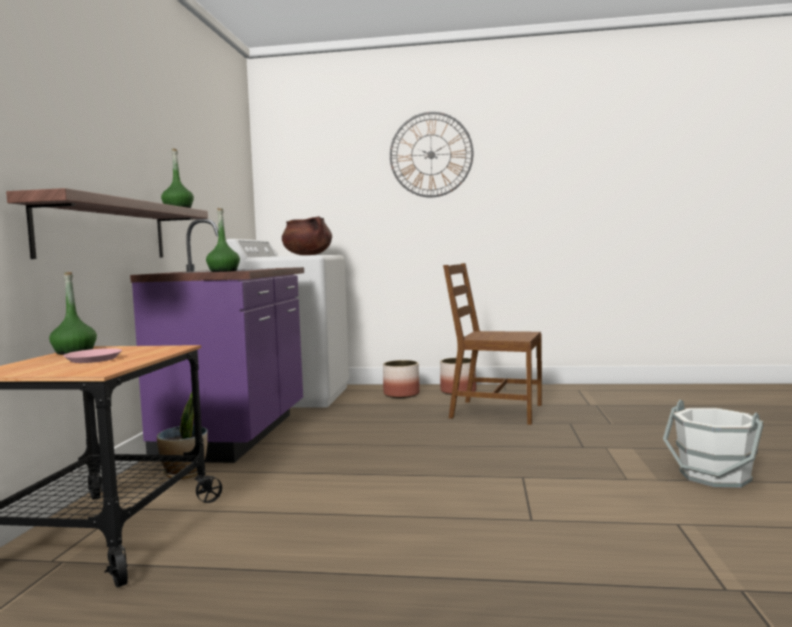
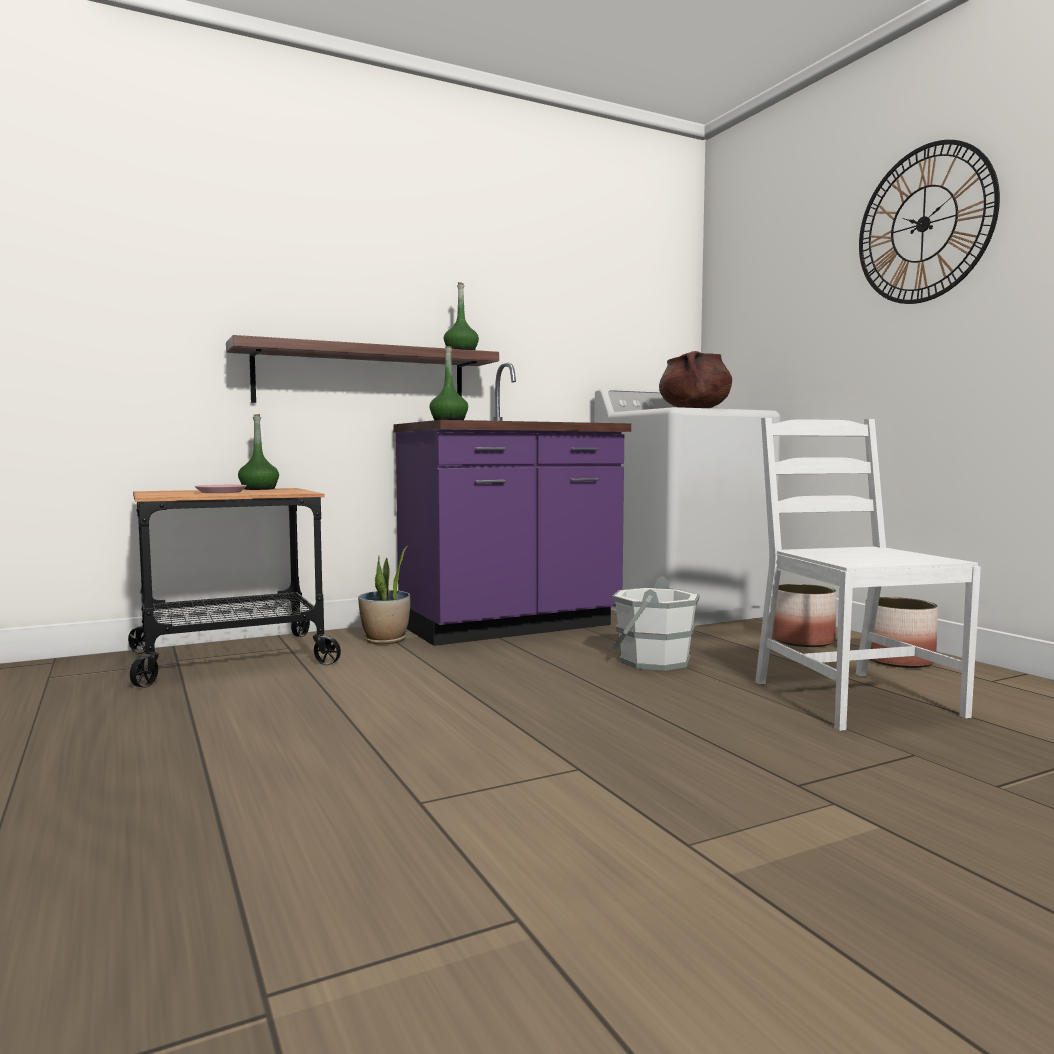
camera: 55 degrees right, 0 degrees up
(495, 411) = (851, 698): brown chair -> white chair
(714, 476) = (851, 936): white bucket -> white bucket (653, 661)

